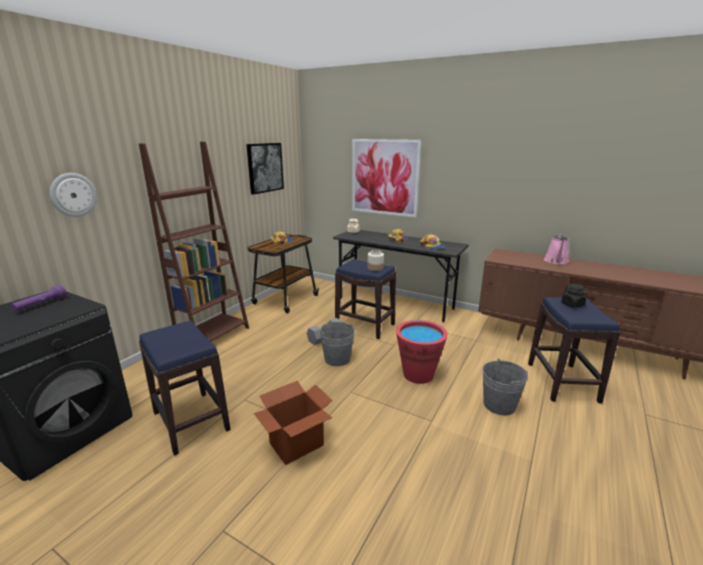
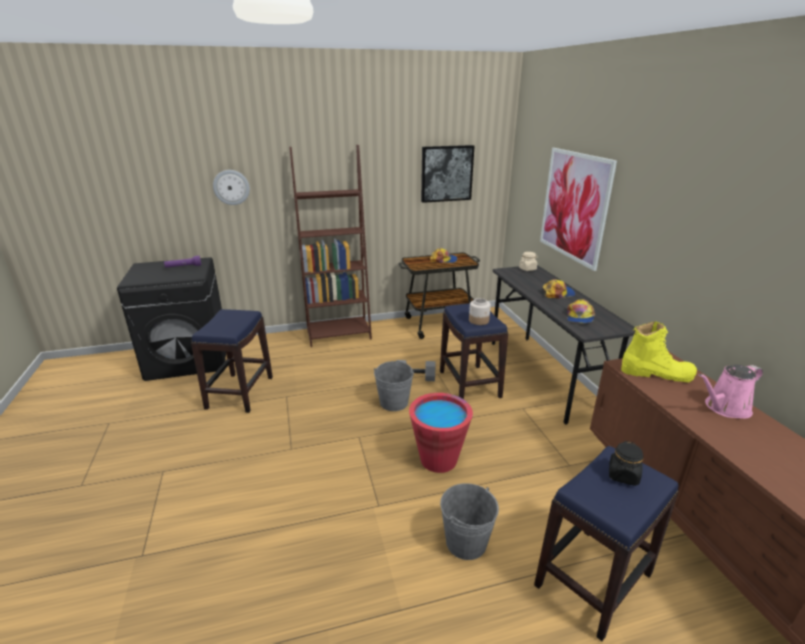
camera: 45 degrees right, 5 degrees up
(296, 444) = (265, 450): cardboard box -> none
(511, 258) = (656, 373): none -> yellow boot

